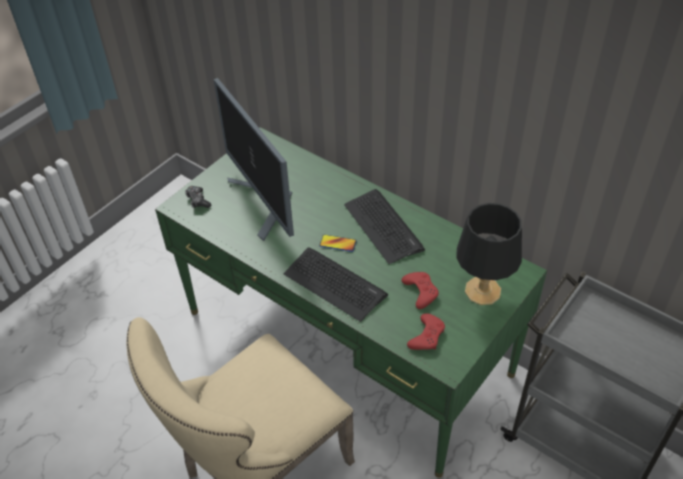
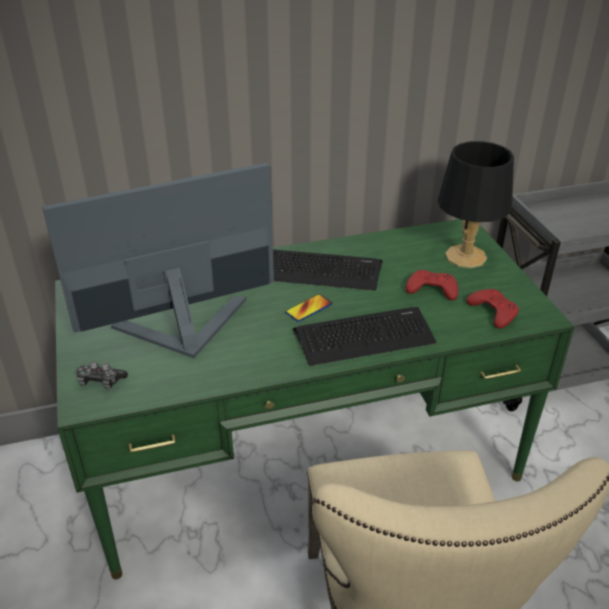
camera: 55 degrees left, 10 degrees down
(264, 204) = (182, 331): monitor -> monitor turned 150 degrees clockwise

